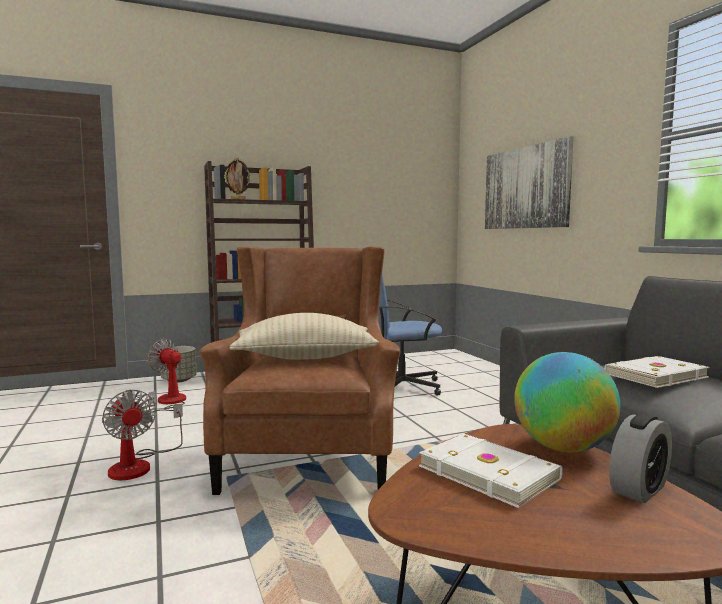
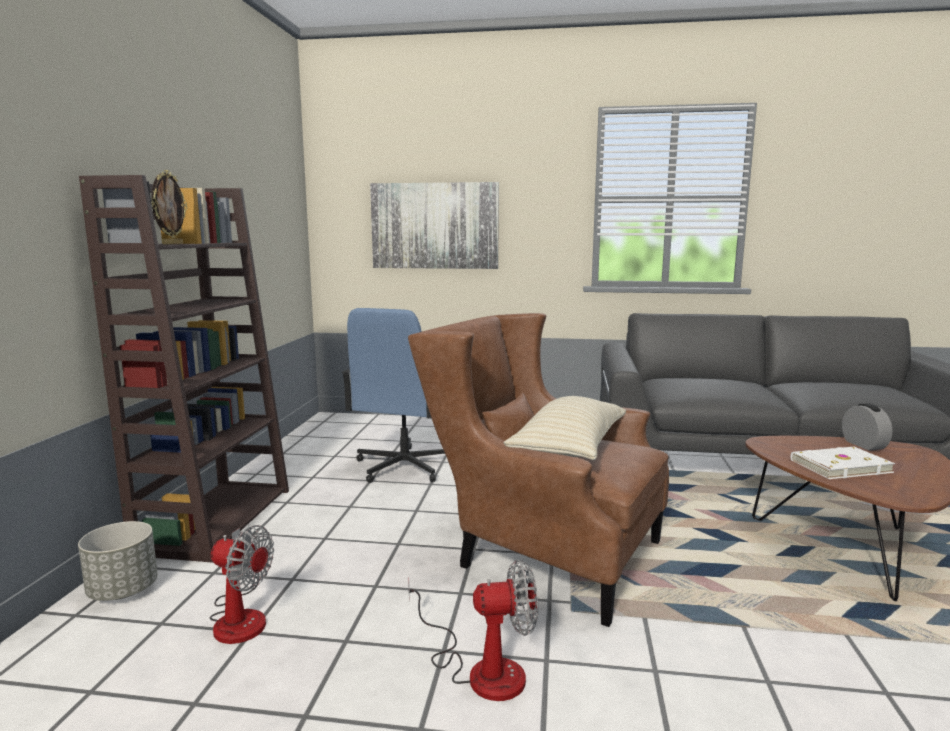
camera: 60 degrees left, 5 degrees up
(168, 403) = (240, 616): fan -> fan turned 135 degrees counterclockwise
(563, 448) = (799, 441): globe -> none
(653, 375) = (717, 385): white book -> none

